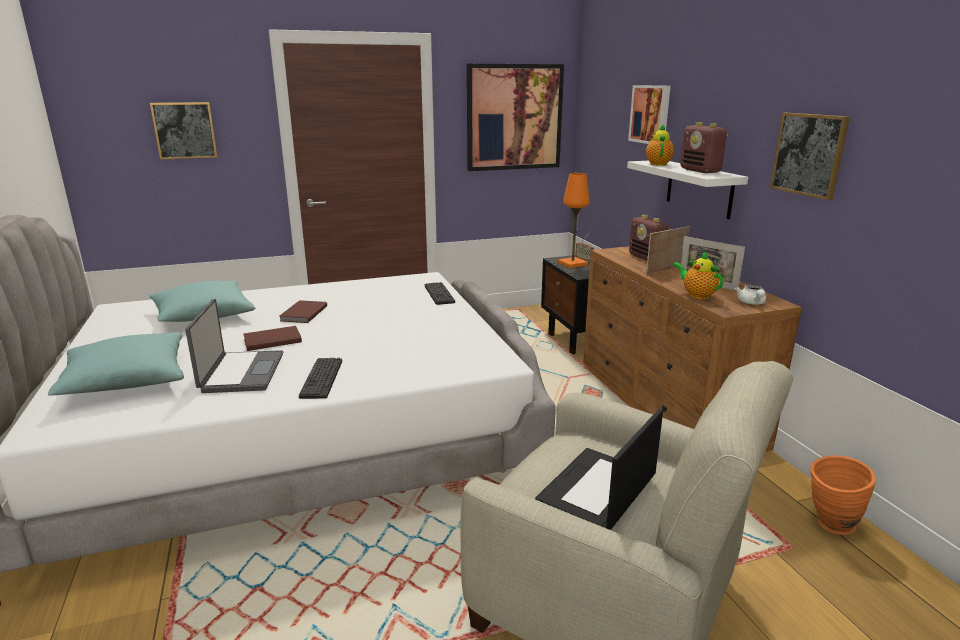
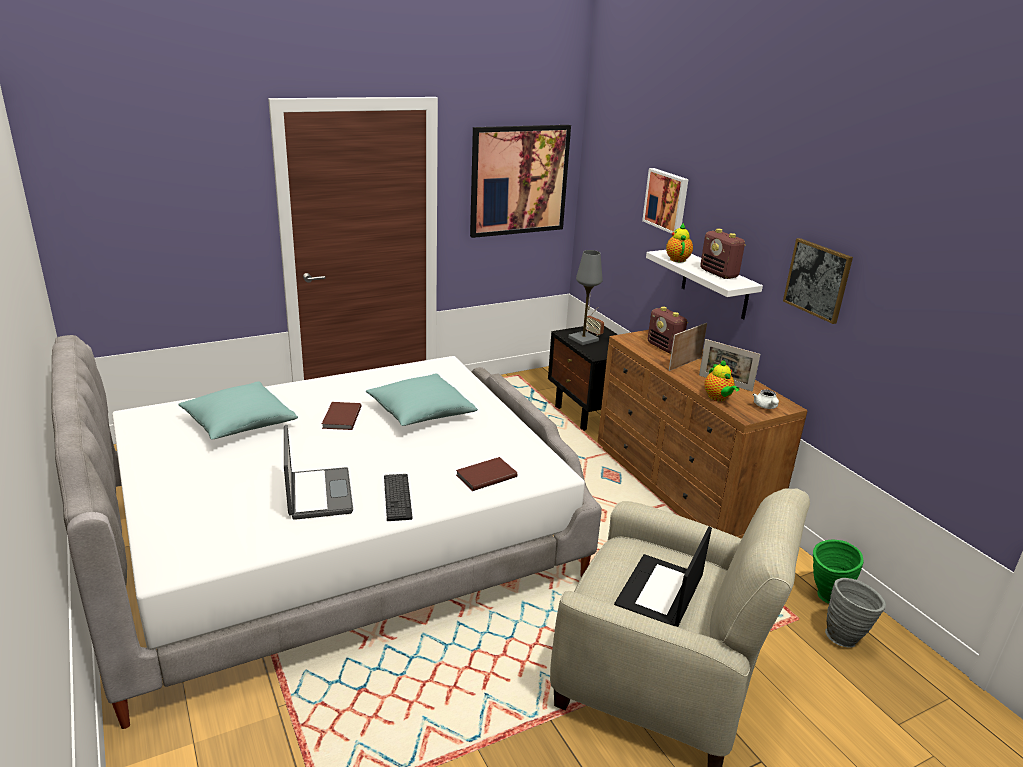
camera: 10 degrees left, 5 degrees up
(126, 380) = (211, 508): turquoise pillow -> turquoise pillow (420, 413)
(184, 130) = (176, 207): picture -> none
(271, 340) = (326, 453): brown book -> brown book (485, 475)
(439, 294) = (467, 387): keyboard -> none
(572, 264) = (583, 339): orange table lamp -> grey table lamp
(696, 295) = (718, 398): teapot -> teapot turned 150 degrees counterclockwise
(829, 526) = (826, 598): orange vase -> green vase
(854, 573) = (845, 637): none -> grey vase

